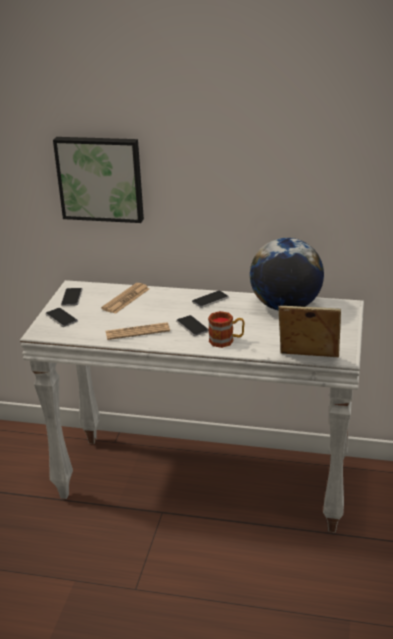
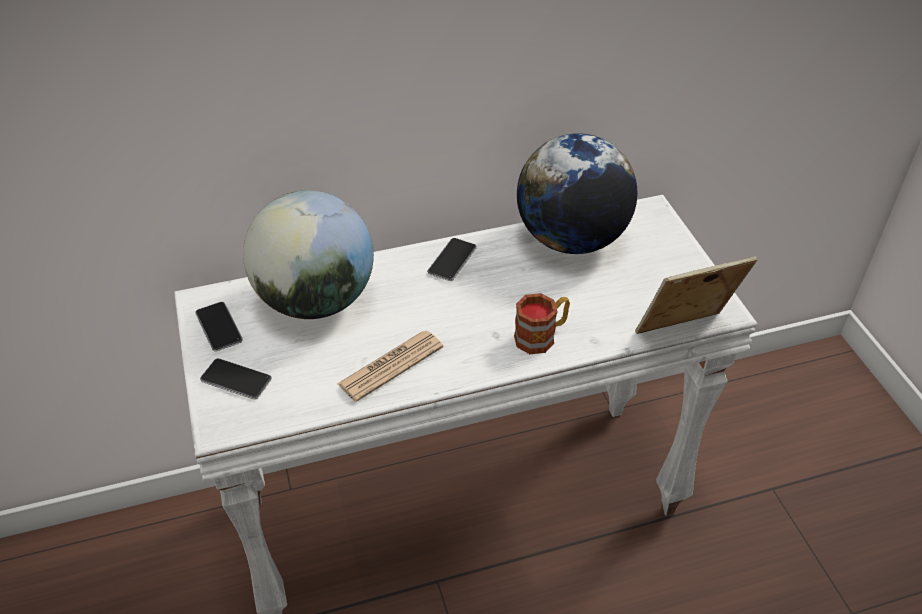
camera: 30 degrees left, 15 degrees up
(100, 178) = (222, 104): picture -> none
(126, 299) = (316, 301): newspaper -> globe
(192, 326) = (468, 324): phone -> none

